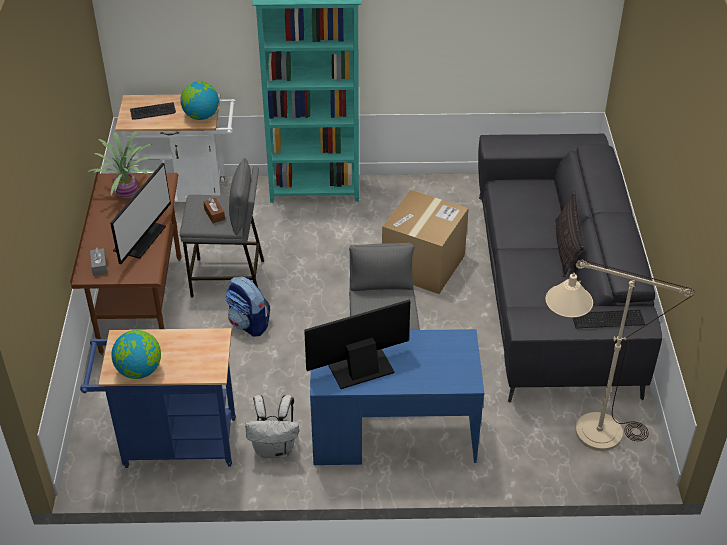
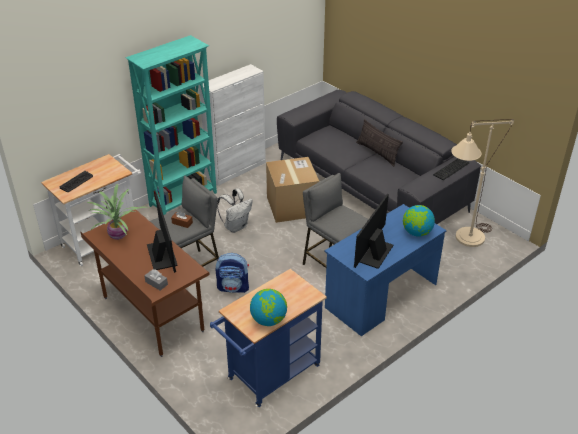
camera: 40 degrees left, 5 degrees down
(201, 116) = (113, 170): globe -> globe (416, 232)
(275, 448) = (330, 341): white backpack -> white backpack (236, 226)
(414, 184) = (236, 169): none -> white cabinet

